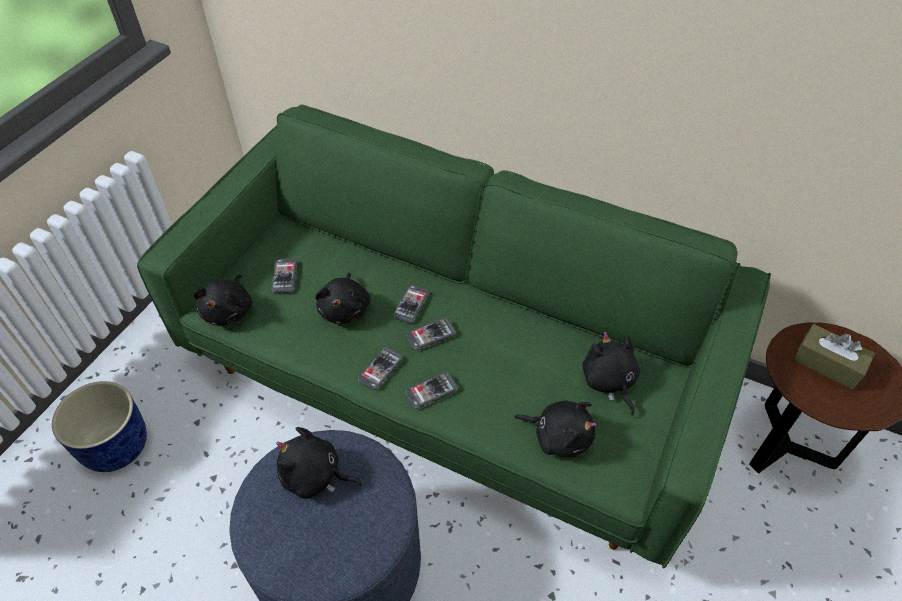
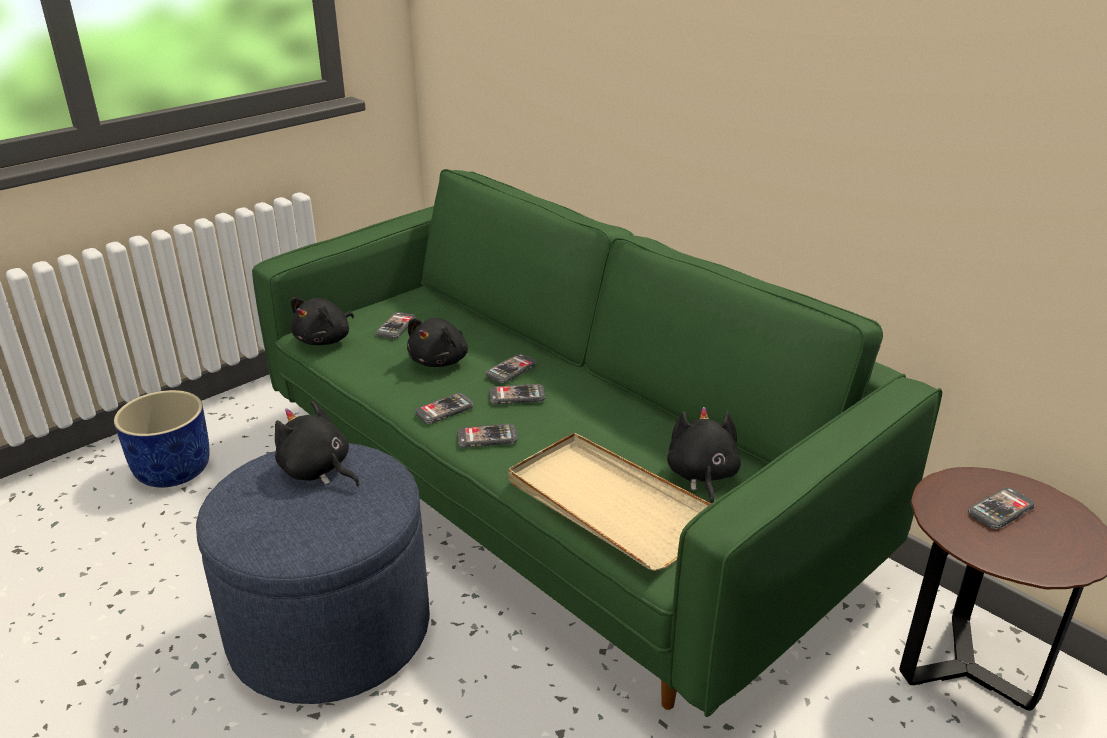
camera: 20 degrees right, 20 degrees down
(559, 436) = (609, 505): black plush toy -> beige tray
(827, 364) = (1000, 510): brown tissue box -> phone

